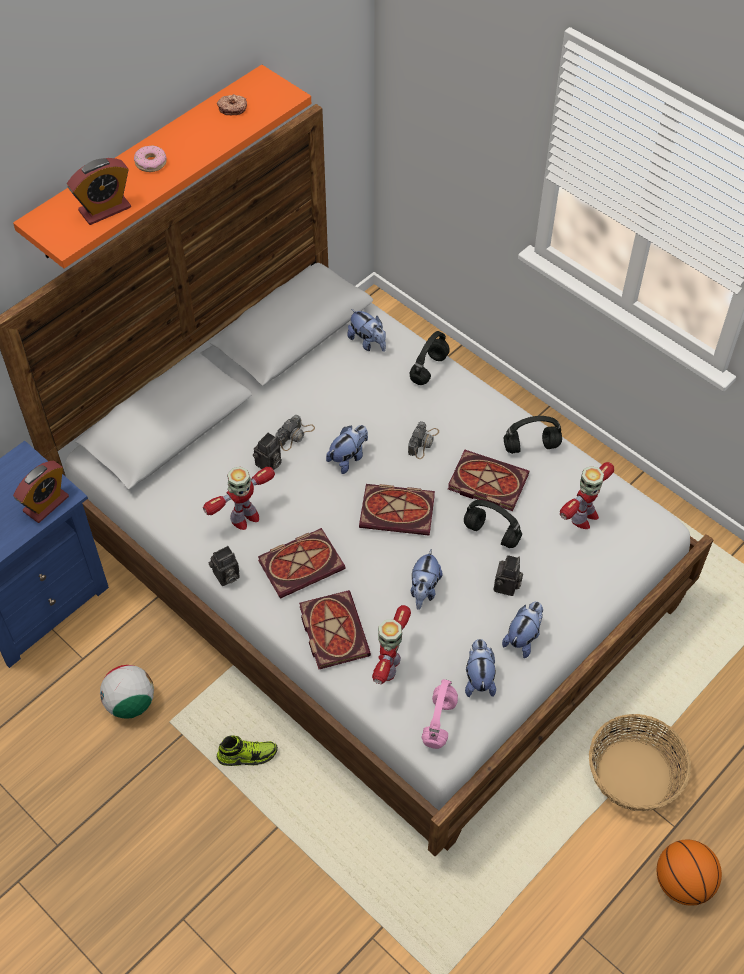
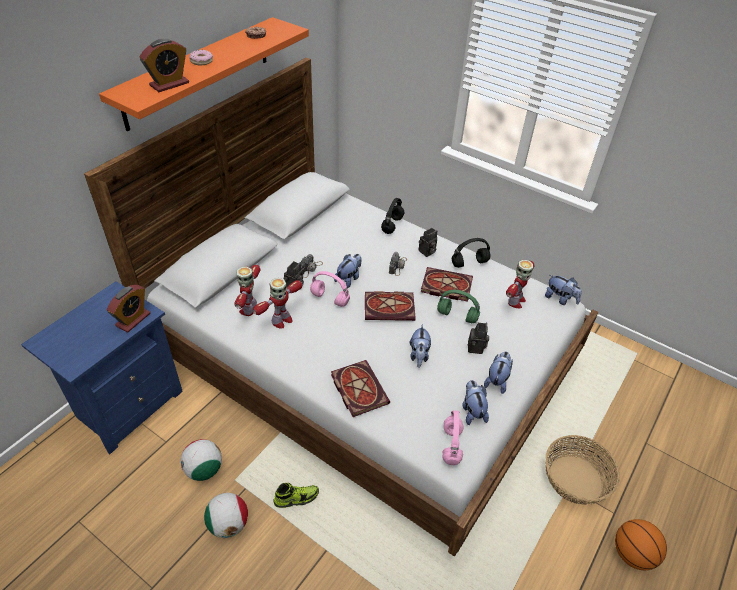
camera: 10 degrees left, 10 degrees down
(157, 779) = (229, 524): none -> football
(226, 577) = (273, 360): camera -> camera (427, 252)
(302, 563) = (328, 346): book -> none
(314, 489) = (329, 299): none -> pink headphones
(368, 342) = (349, 213): plush toy -> plush toy (560, 299)
(388, 666) = (404, 409): toy robot -> toy robot (249, 308)
(493, 534) = (458, 316): black headphones -> green headphones

